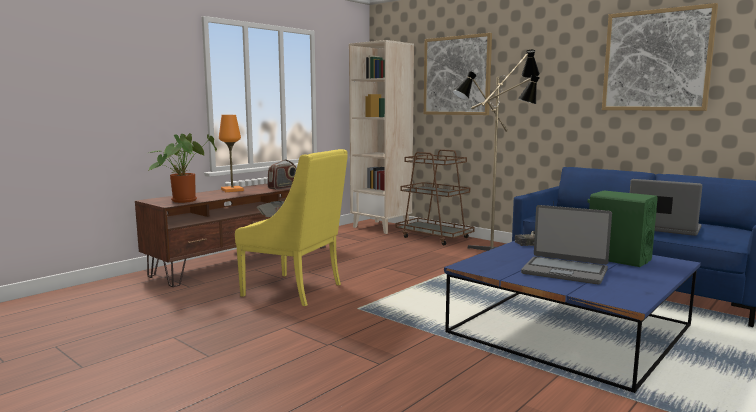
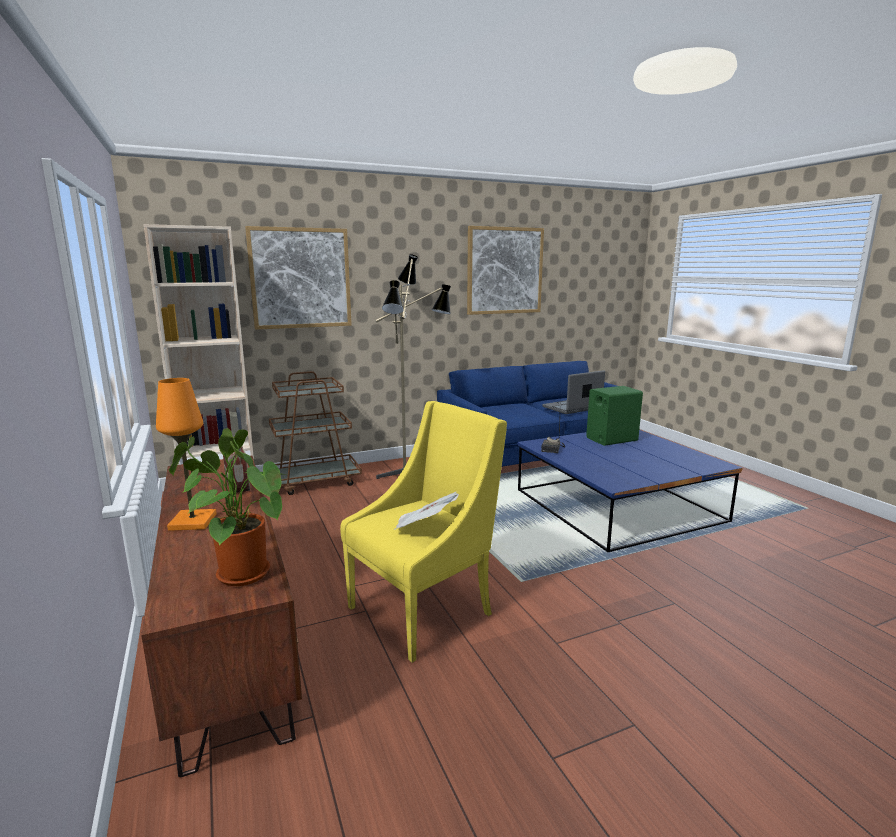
camera: 65 degrees left, 5 degrees up
(564, 271) = (640, 460): laptop -> none

